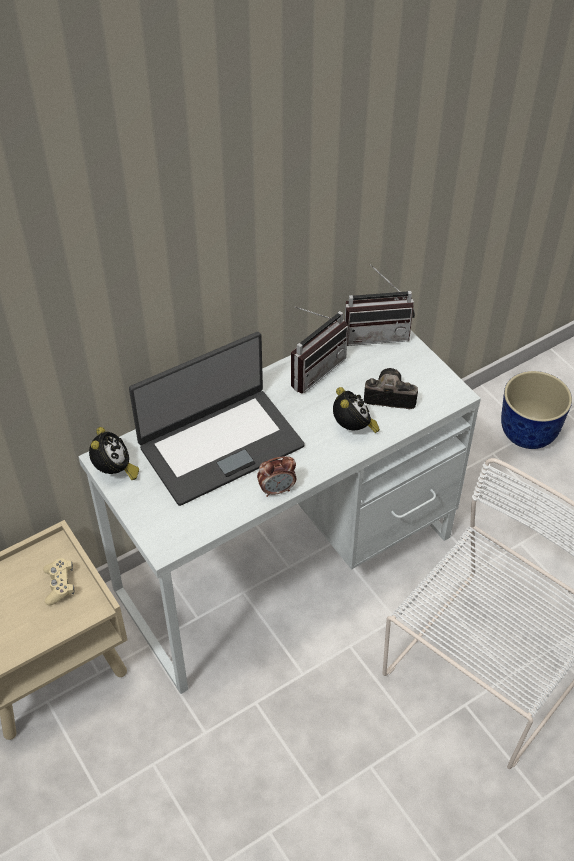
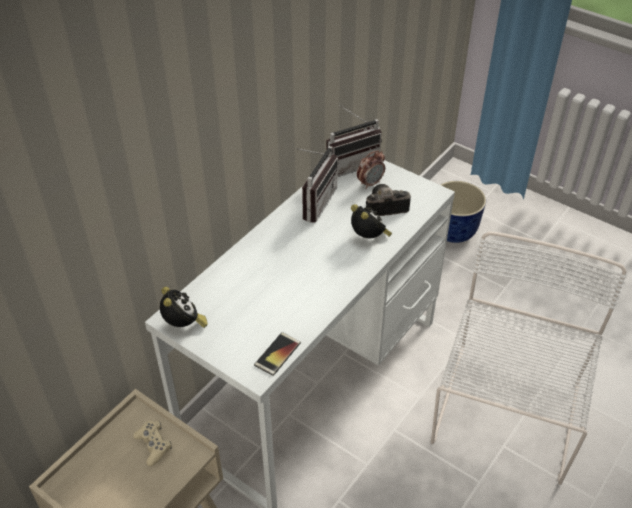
camera: 20 degrees left, 5 degrees down
(194, 531) = (277, 354): none -> phone
(220, 445) = (266, 279): laptop -> none
(277, 489) = (331, 301): alarm clock -> alarm clock (370, 183)

